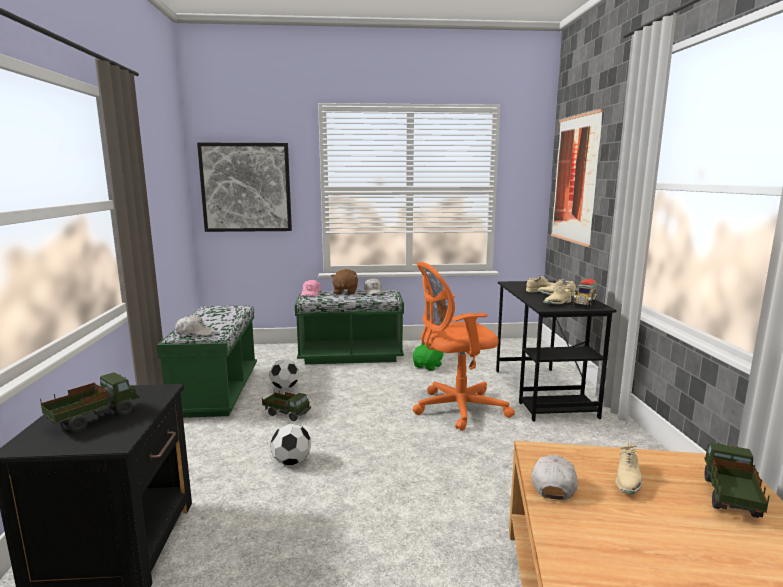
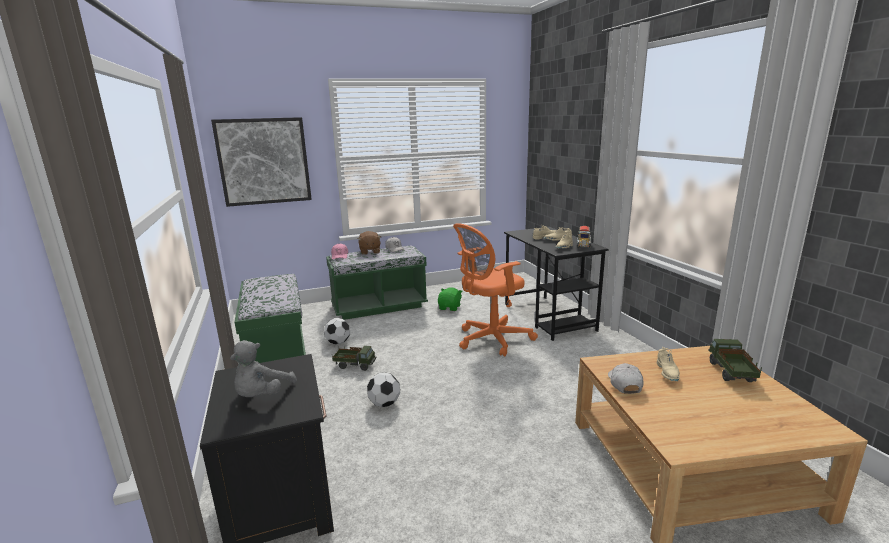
camera: 15 degrees left, 5 degrees up
(93, 419) = (262, 395): toy truck -> grey plush toy
(195, 332) = (266, 306): white cap -> none
(575, 179) = (554, 142): picture -> none

